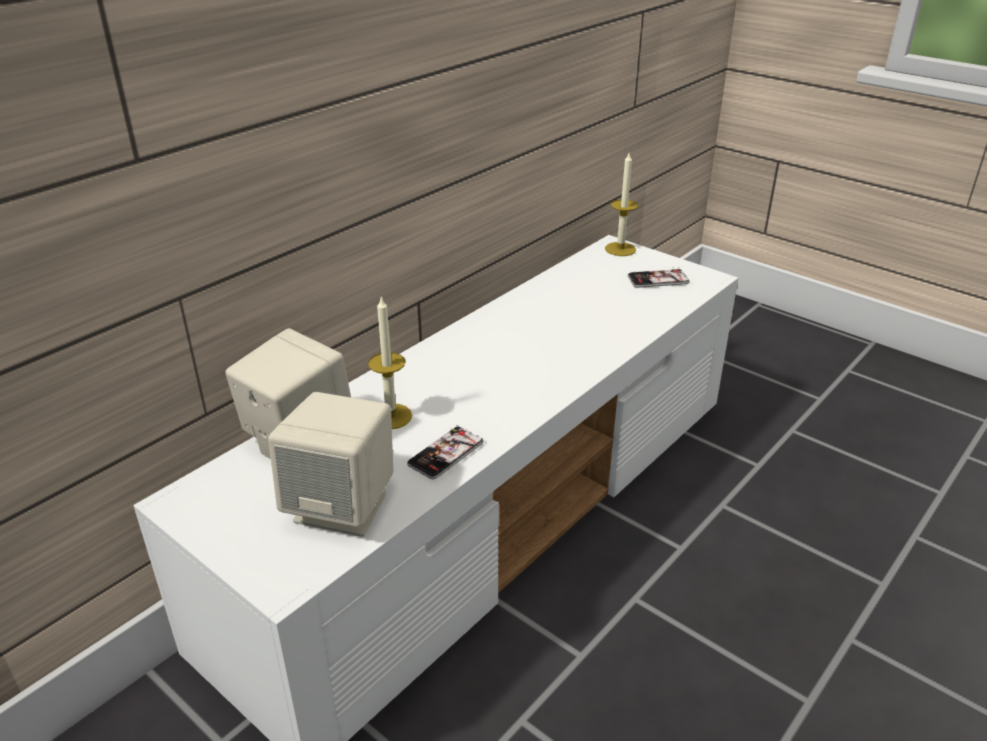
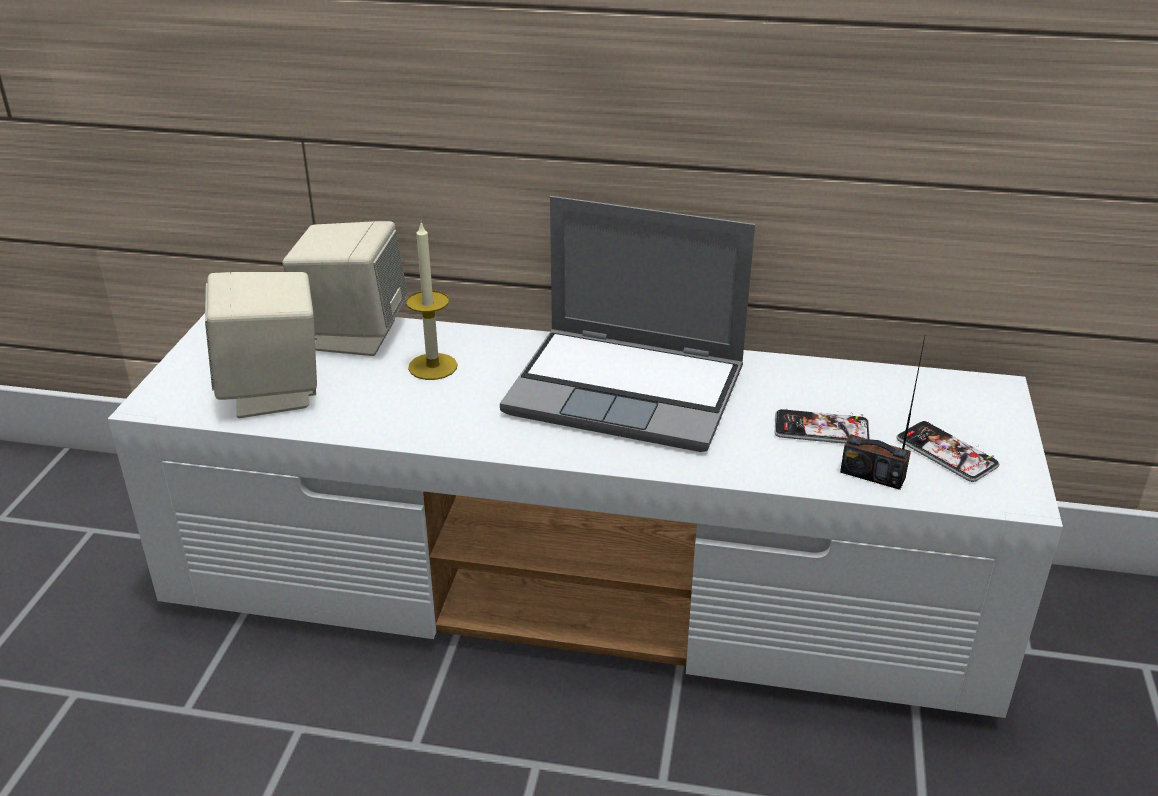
camera: 60 degrees right, 0 degrees up
(446, 453) = (395, 419): phone -> phone (821, 429)
(506, 349) = (629, 391): none -> laptop
(620, 249) = (993, 397): candle -> none
(661, 306) = (872, 475): none -> radio

